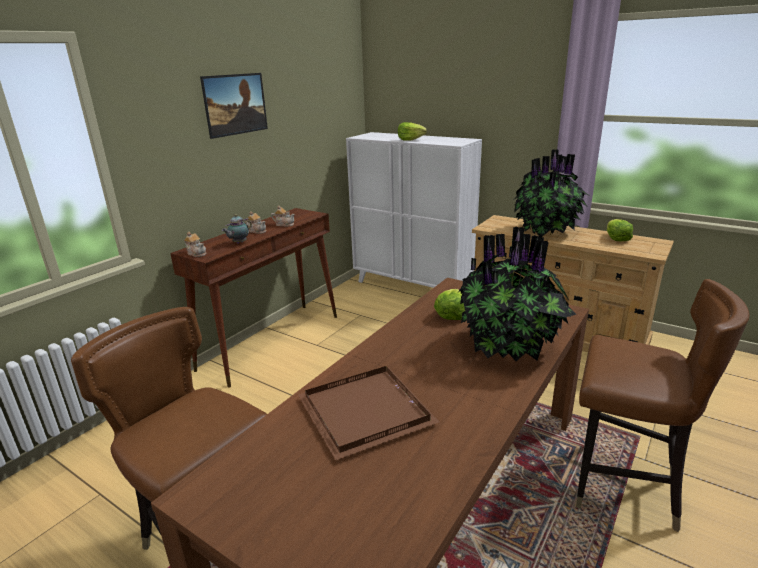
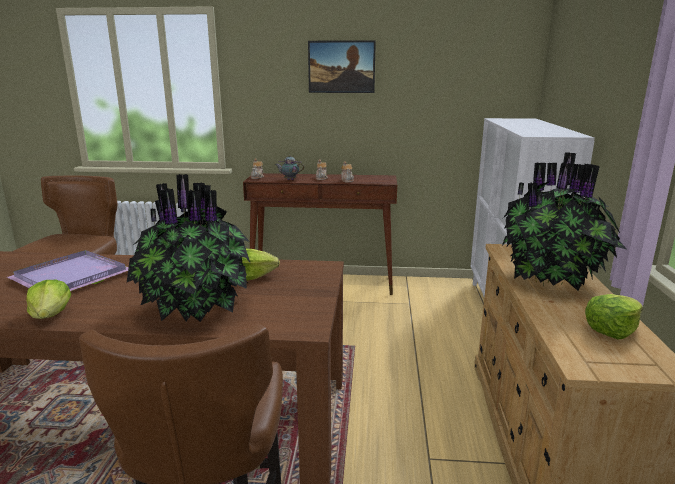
camera: 60 degrees right, 5 degrees down
(368, 412) = (71, 277): brown tray -> purple tray
(410, 140) = (519, 126): lettuce -> lettuce (51, 315)

